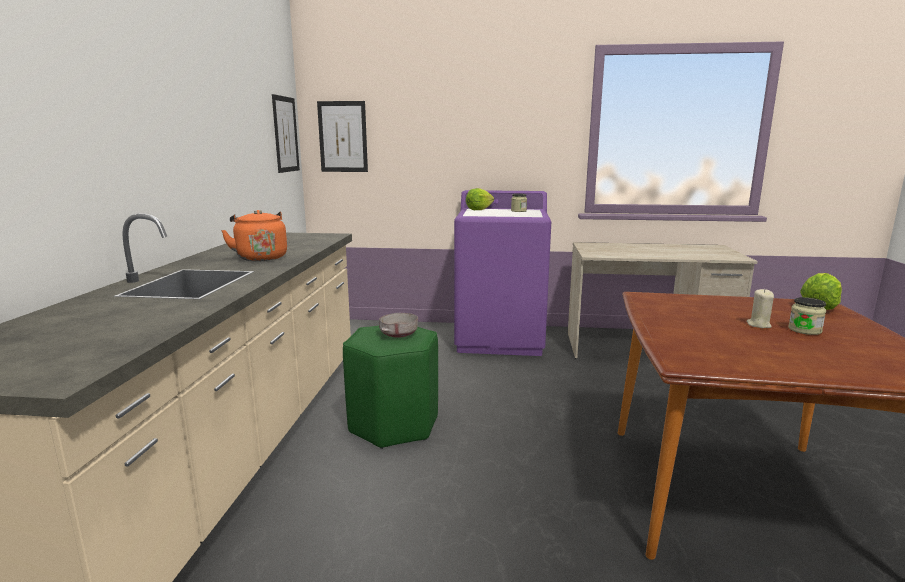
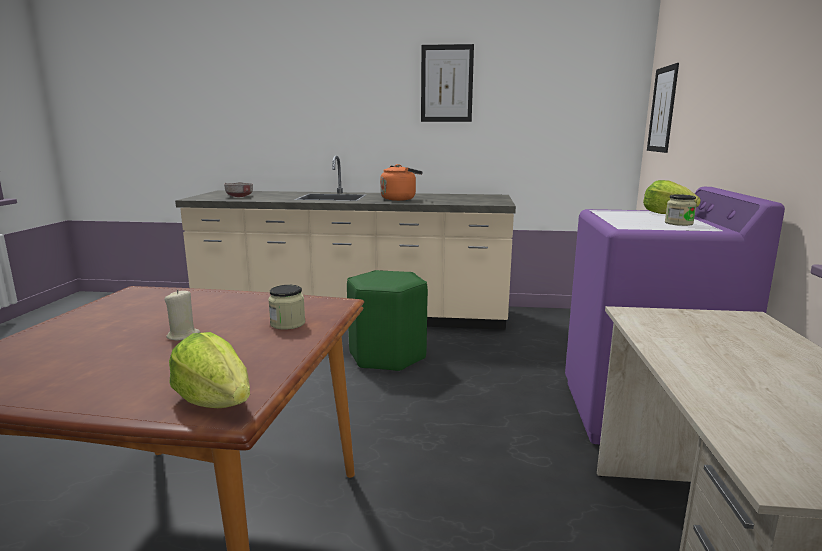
camera: 90 degrees right, 0 degrees up
(285, 134) = (603, 109): picture -> picture (446, 83)
(399, 335) = (387, 280): grey bowl -> grey bowl (239, 196)
(804, 330) = (140, 355): jar -> jar (287, 323)

